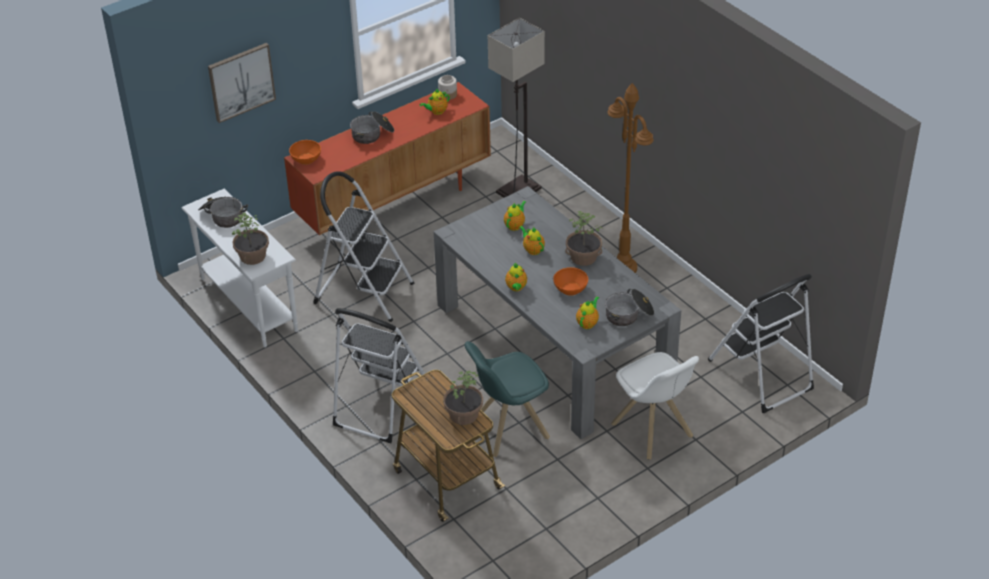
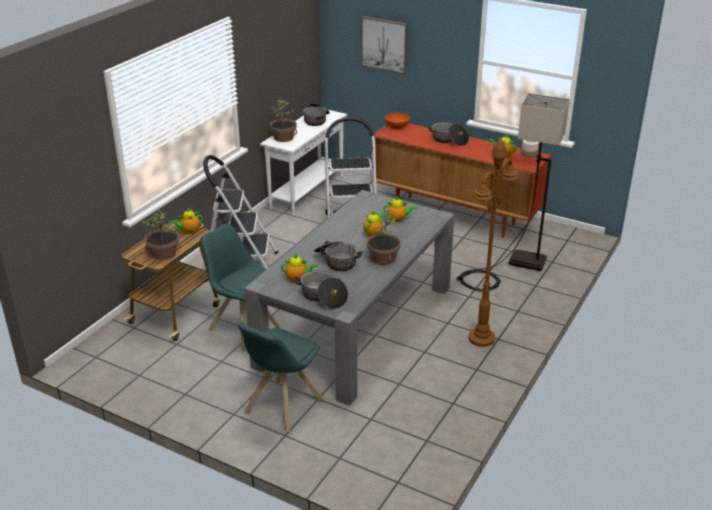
camera: 65 degrees right, 10 degrees down
(516, 288) = (320, 237): teapot -> teapot (189, 231)
(570, 289) = (336, 261): orange bowl -> cooking pot
(652, 430) = (283, 406): white chair -> turquoise chair
(761, 376) = (397, 460): step ladder -> none

